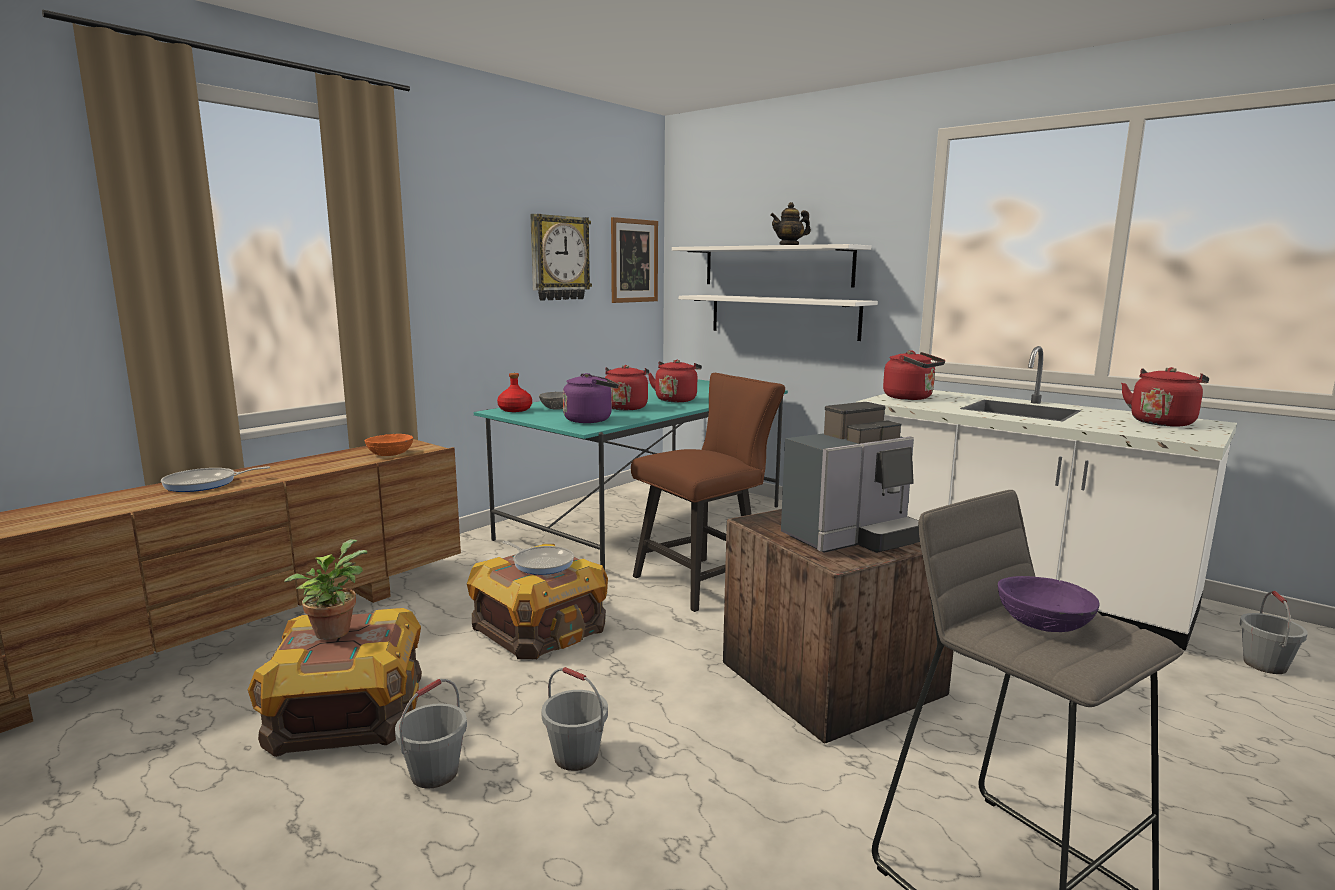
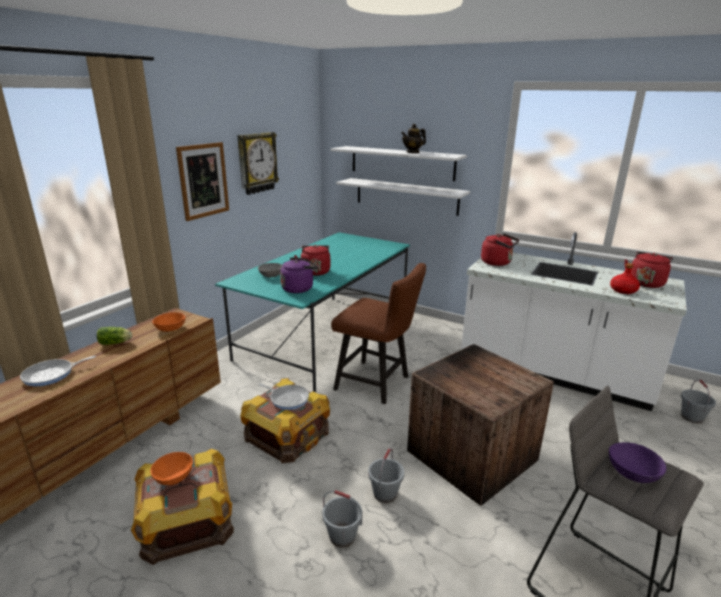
camera: 10 degrees left, 10 degrees up
(309, 462) = (116, 343): none -> lettuce
(333, 630) = (174, 476): potted plant -> orange bowl
(434, 773) = (261, 562): grey bucket -> grey bucket (385, 494)
(515, 410) = (243, 279): red bottle -> red bottle (623, 291)
(634, 261) = (303, 156): picture -> picture (203, 180)
(676, 399) = (344, 260): red kettle -> none
(704, 580) = (377, 384): brown chair -> brown chair turned 75 degrees clockwise
(852, 537) = (491, 385): coffee machine -> none

